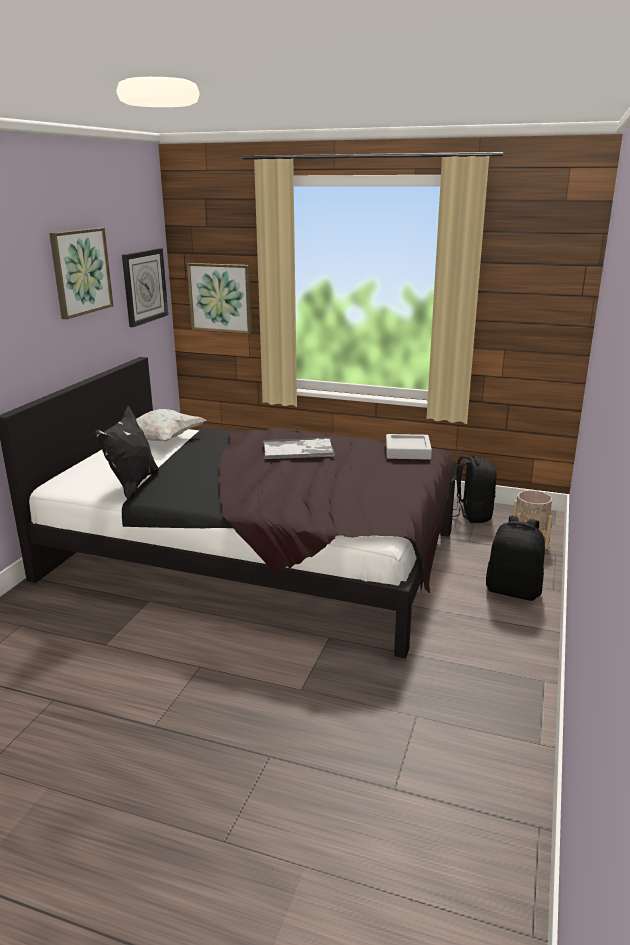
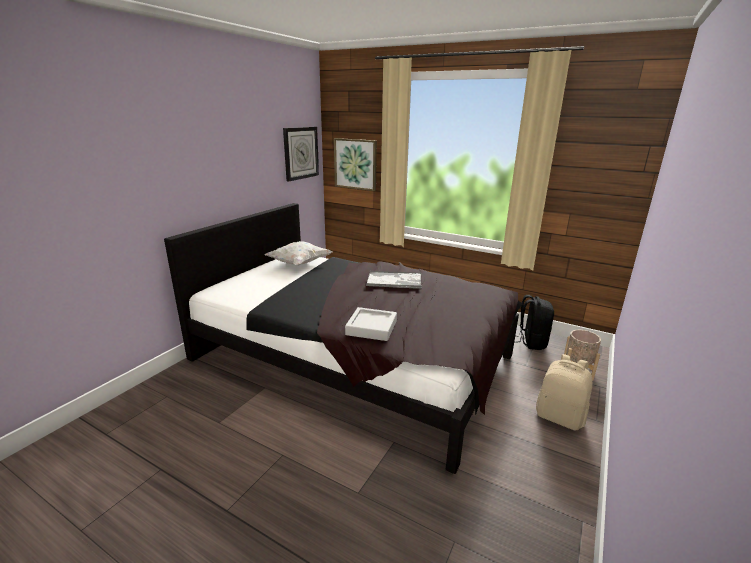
camera: 10 degrees right, 0 degrees up
(80, 272) = (246, 137): picture -> none
(132, 486) = (261, 298): black pillow -> none
(407, 451) = (480, 289): grey tray -> grey tray (371, 328)
(513, 590) = (560, 417): black backpack -> beige backpack

